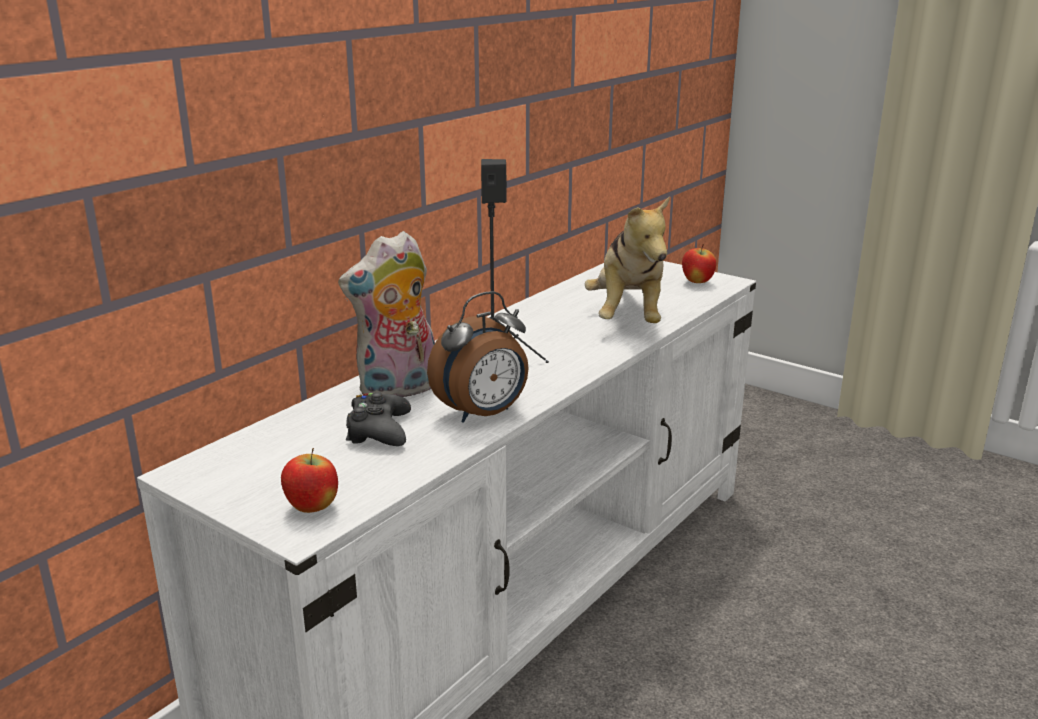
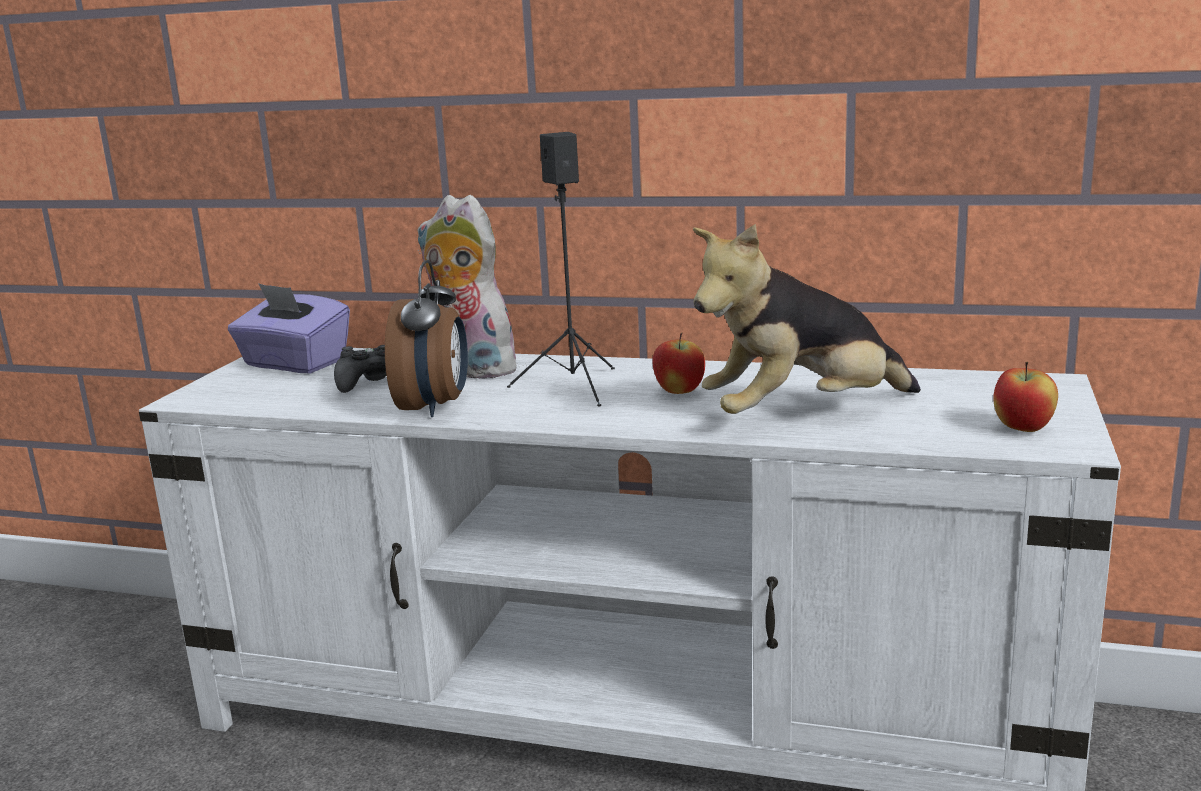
camera: 70 degrees right, 5 degrees down
(254, 464) = (294, 364): none -> purple tissue box
(312, 508) = (222, 394): apple -> apple (679, 393)
(483, 414) = (435, 407): alarm clock -> alarm clock turned 120 degrees counterclockwise

